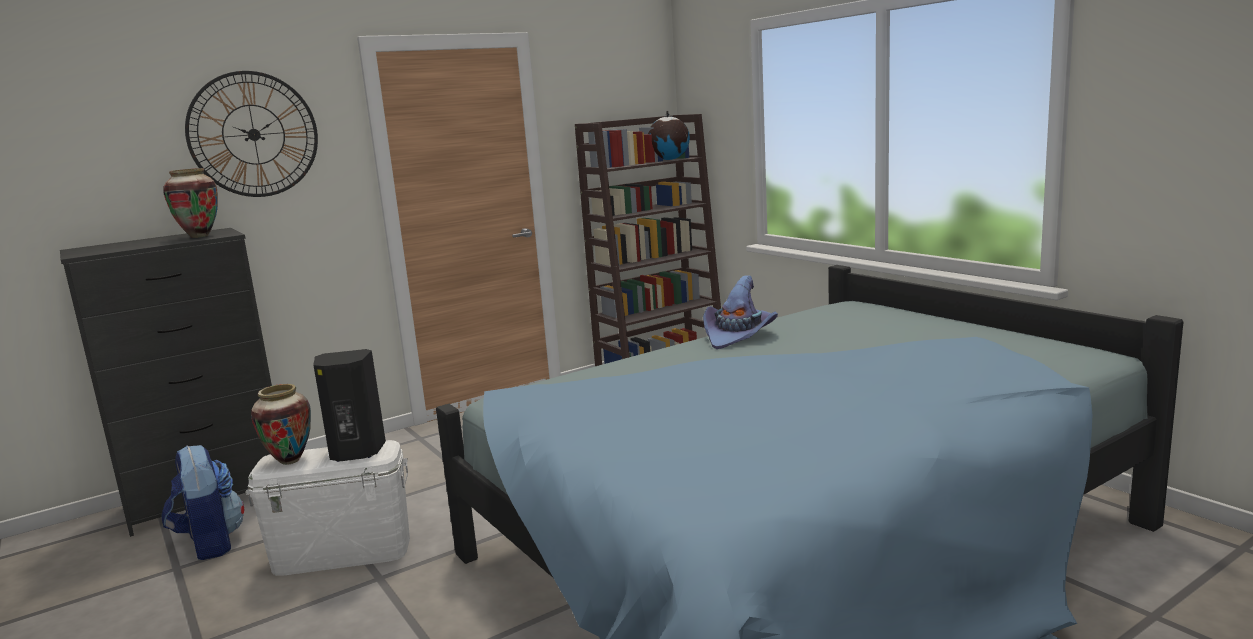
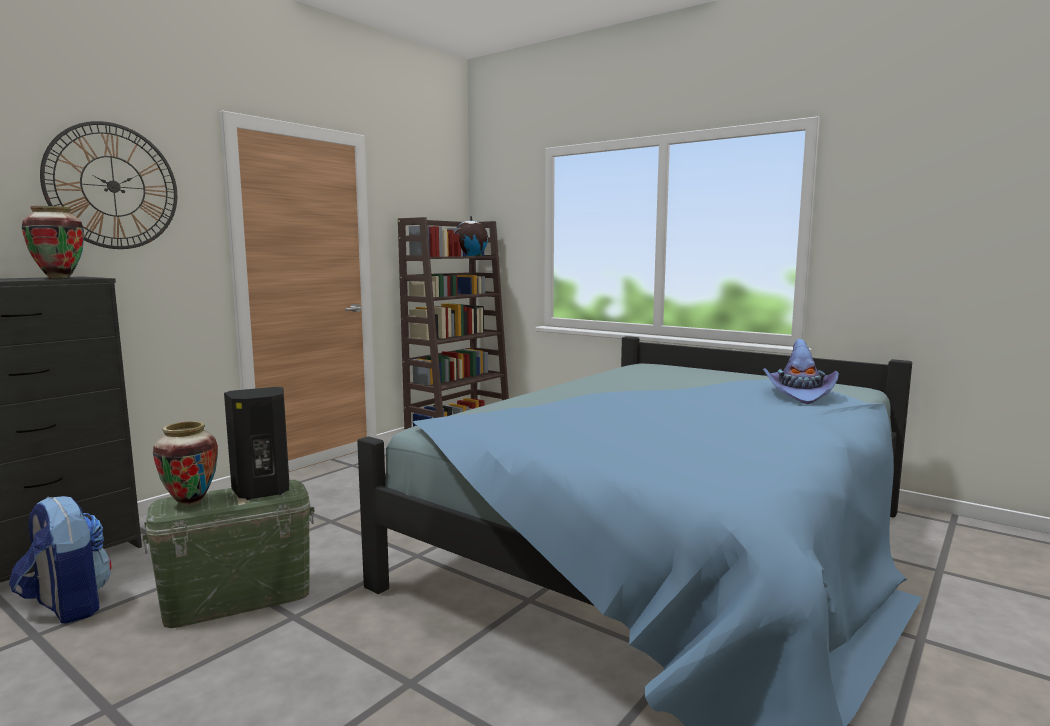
camera: 20 degrees left, 5 degrees down
(343, 553) = (238, 598): white storage box -> green storage box
(738, 336) = (588, 382): purple hat -> purple hat (800, 394)

